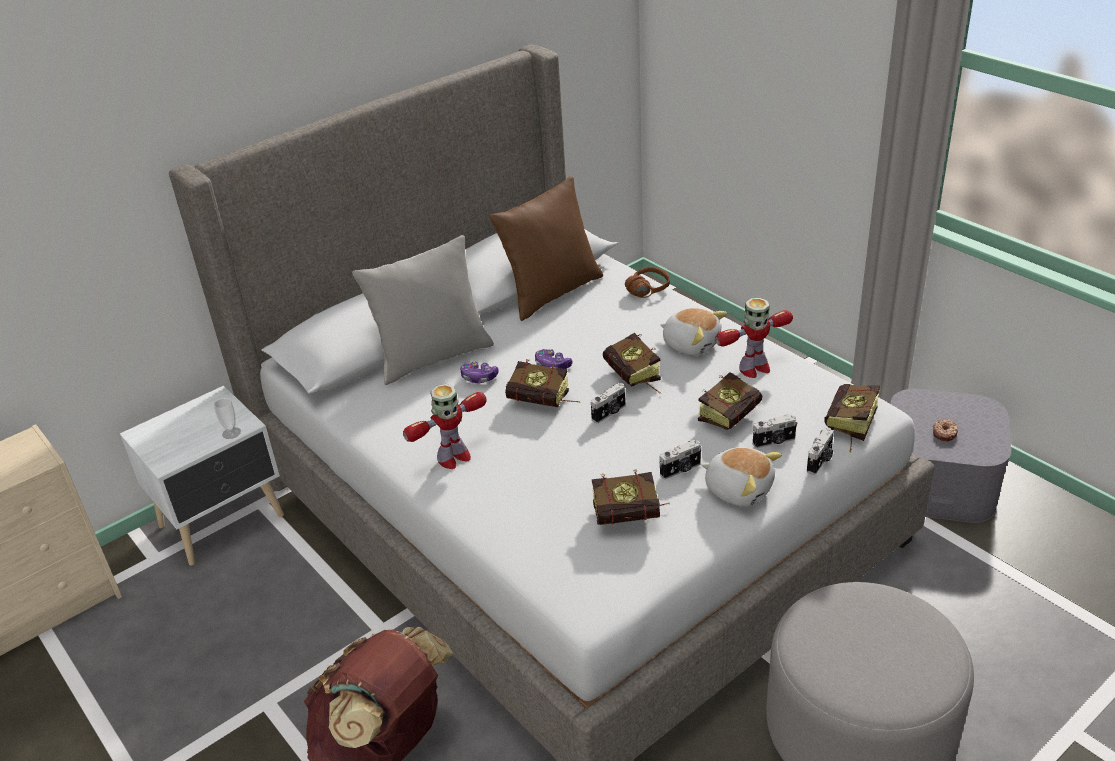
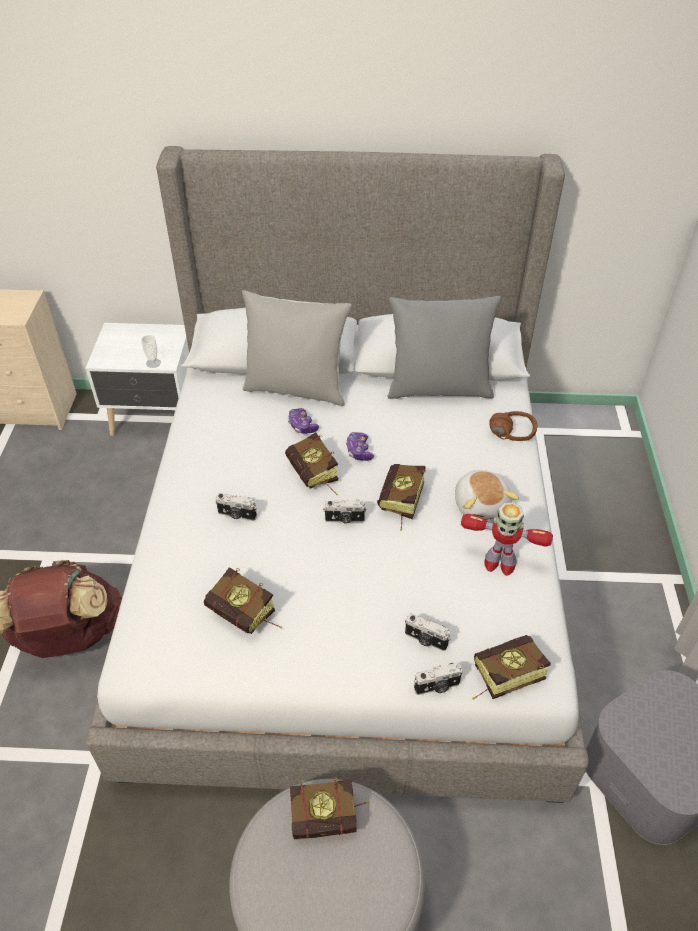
camera: 40 degrees right, 10 degrees up
(453, 458) = (208, 477): toy robot -> none
(551, 293) = (438, 388): brown pillow -> grey pillow
(681, 470) = (330, 607): camera -> camera (237, 515)
(732, 415) = (428, 590): book -> book (331, 817)
(739, 489) = (347, 657): plush toy -> none
(945, 433) = (662, 742): donut -> none

